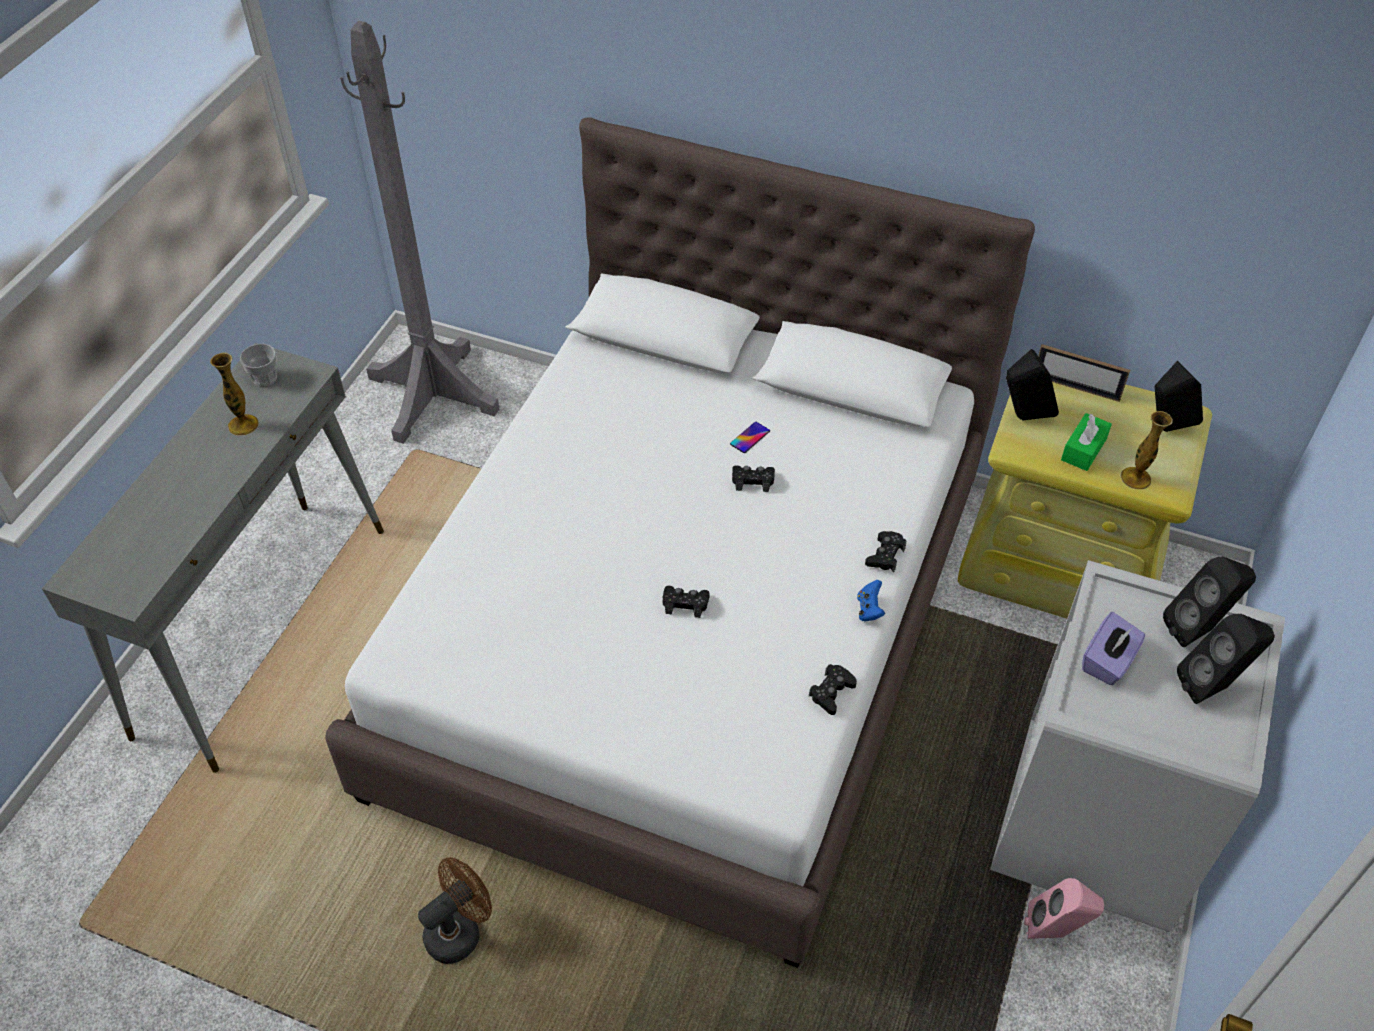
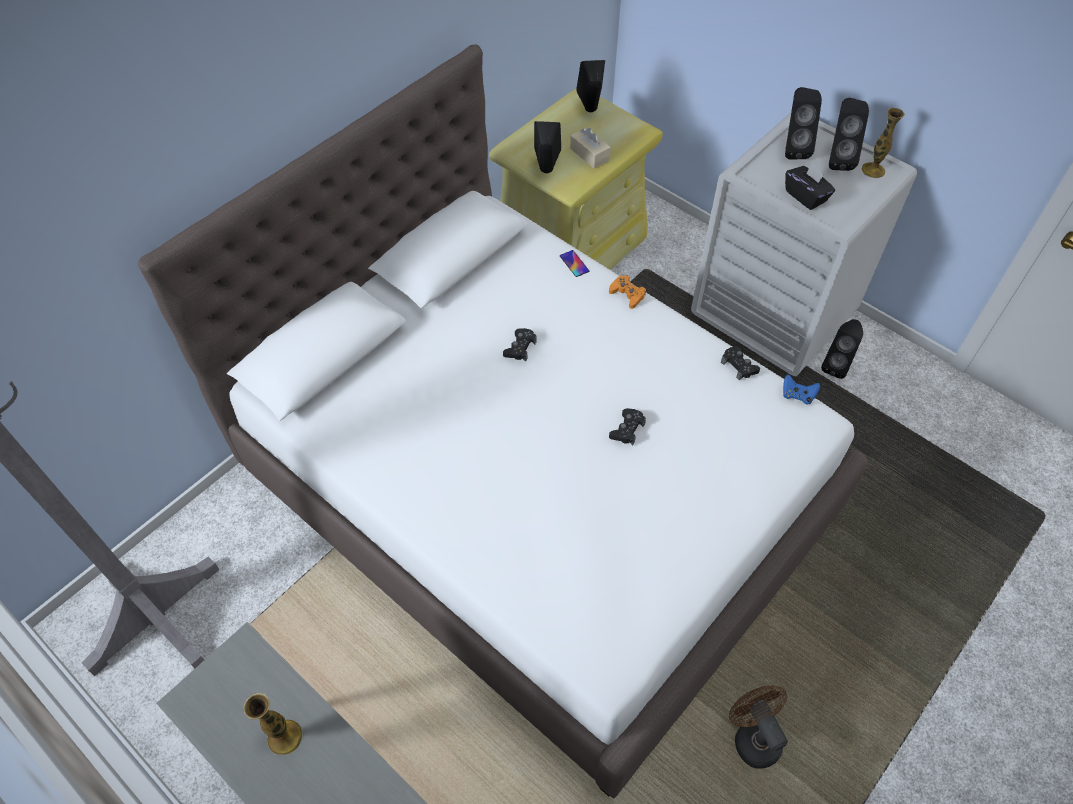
camera: 70 degrees left, 5 degrees up
(265, 378) = (222, 701): cup -> none
(750, 437) = (473, 335): phone -> phone (574, 263)
(869, 609) = (673, 320): blue game controller -> blue game controller (797, 395)
(885, 555) = (627, 294): black game controller -> orange game controller
(1054, 931) = (836, 365): pink speaker -> black speaker
(1076, 387) = (532, 136): picture frame -> none
(1083, 449) = (589, 154): green tissue box -> beige tissue box
(1108, 662) = (806, 196): purple tissue box -> black tissue box
(1135, 478) = (625, 141): vase -> vase (873, 170)

